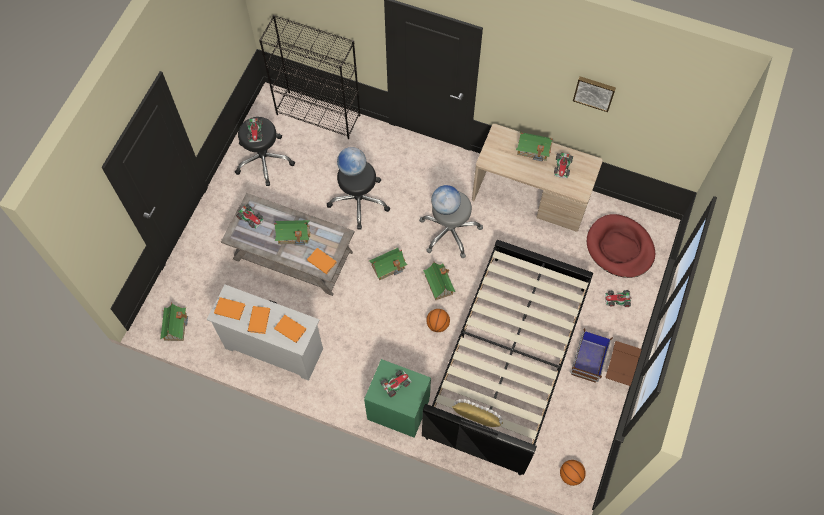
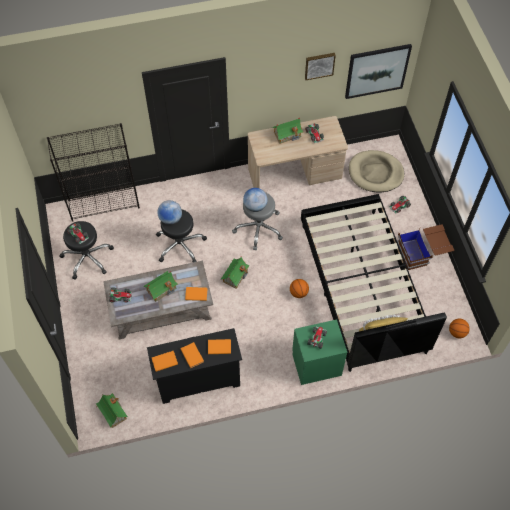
camera: 35 degrees left, 5 degrees down
(273, 348) = (198, 380): white dresser -> black dresser
(438, 284) = (278, 266): toy house -> none
(619, 248) = (375, 173): red dog bed -> beige dog bed
(666, 135) = (377, 71): none -> picture

